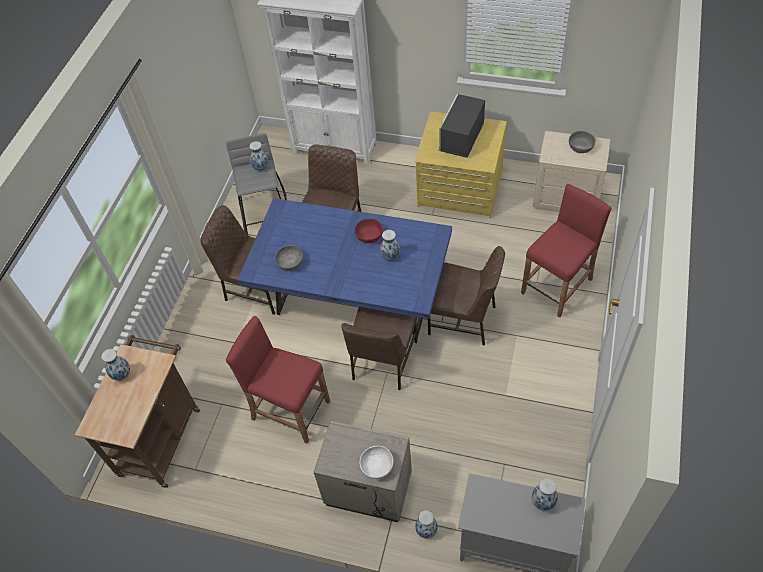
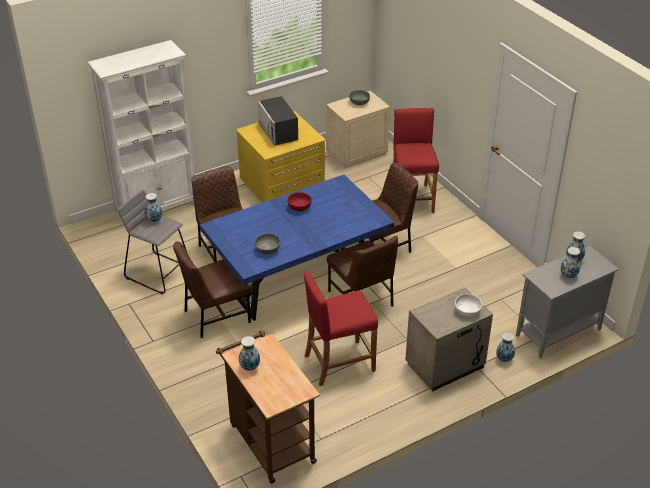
camera: 50 degrees left, 15 degrees down
(390, 257) = (329, 209): vase -> vase (568, 276)

